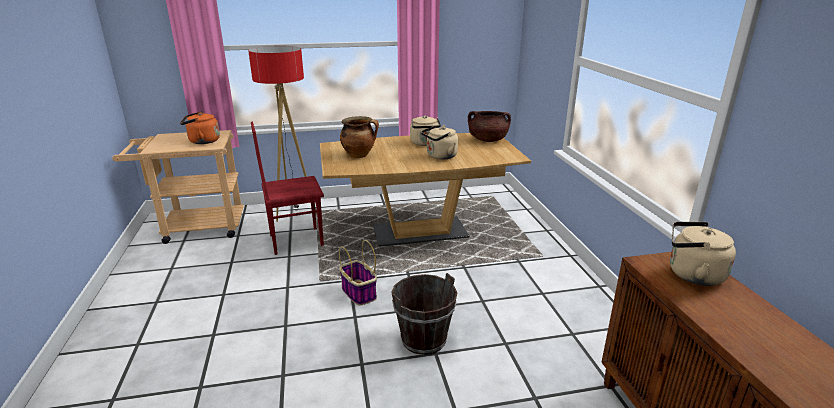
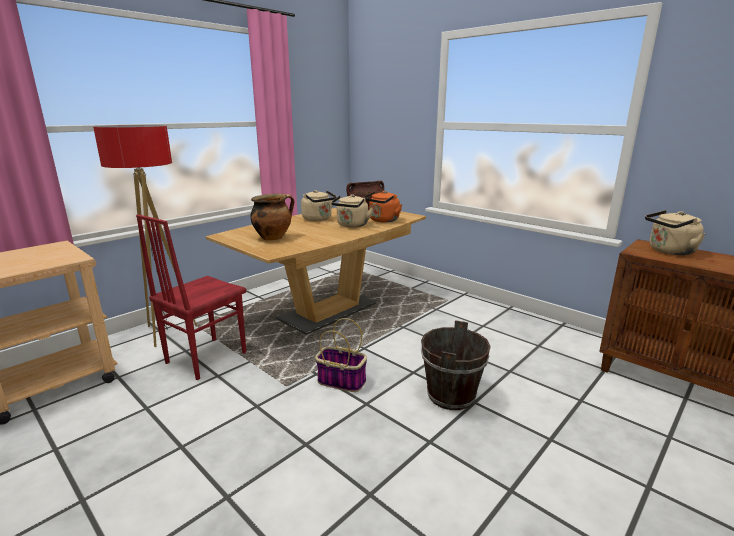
camera: 35 degrees left, 5 degrees down
(202, 141) = (46, 257): orange kettle -> orange kettle (383, 220)

